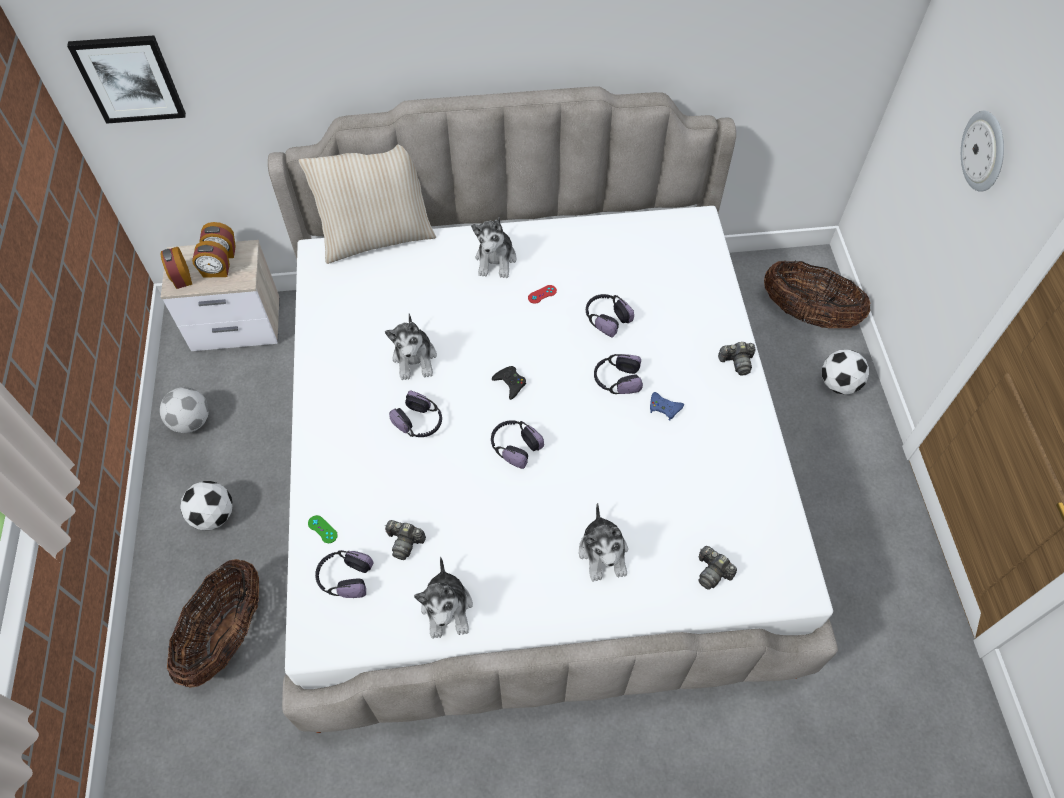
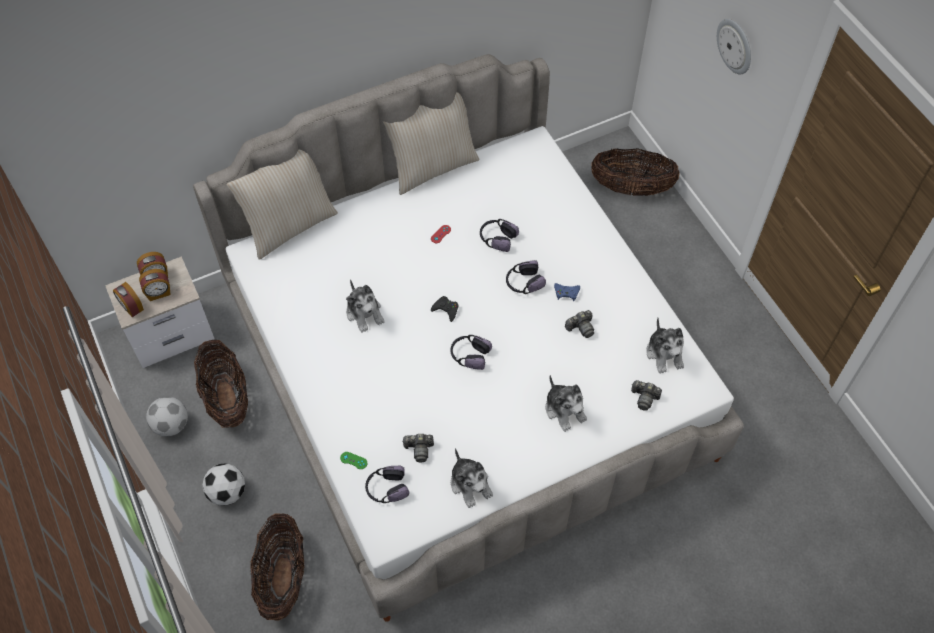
camera: 20 degrees left, 0 degrees up
(129, 78) = (80, 158): picture -> none
(261, 410) = (227, 398): none -> basket
(419, 422) = (390, 360): headphones -> none
(496, 259) = (393, 217): plush toy -> plush toy (664, 353)
(565, 216) = (432, 166): none -> beige pillow
(737, 362) = (605, 243): camera -> camera (581, 328)
(838, 384) = (673, 236): football -> none

